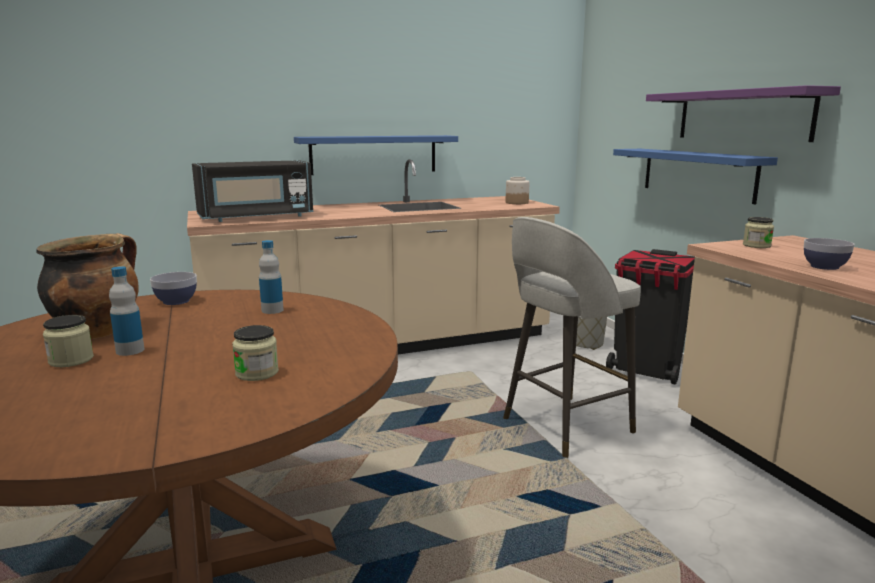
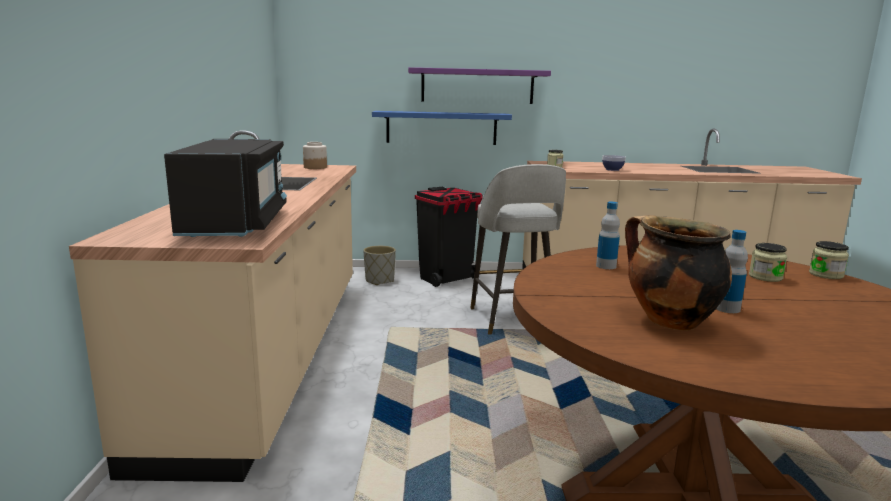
camera: 70 degrees left, 0 degrees up
(71, 360) = (759, 327): jar -> jar (826, 275)
(176, 301) = (560, 293): bowl -> none
(374, 154) = (199, 127): blue shelf -> none

